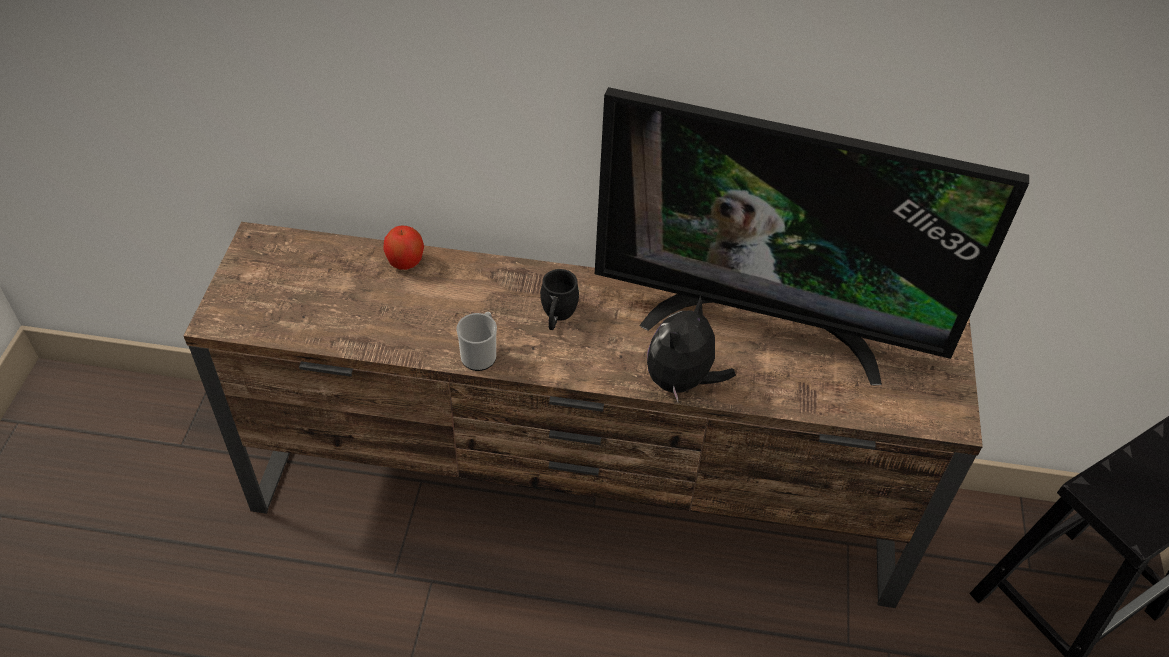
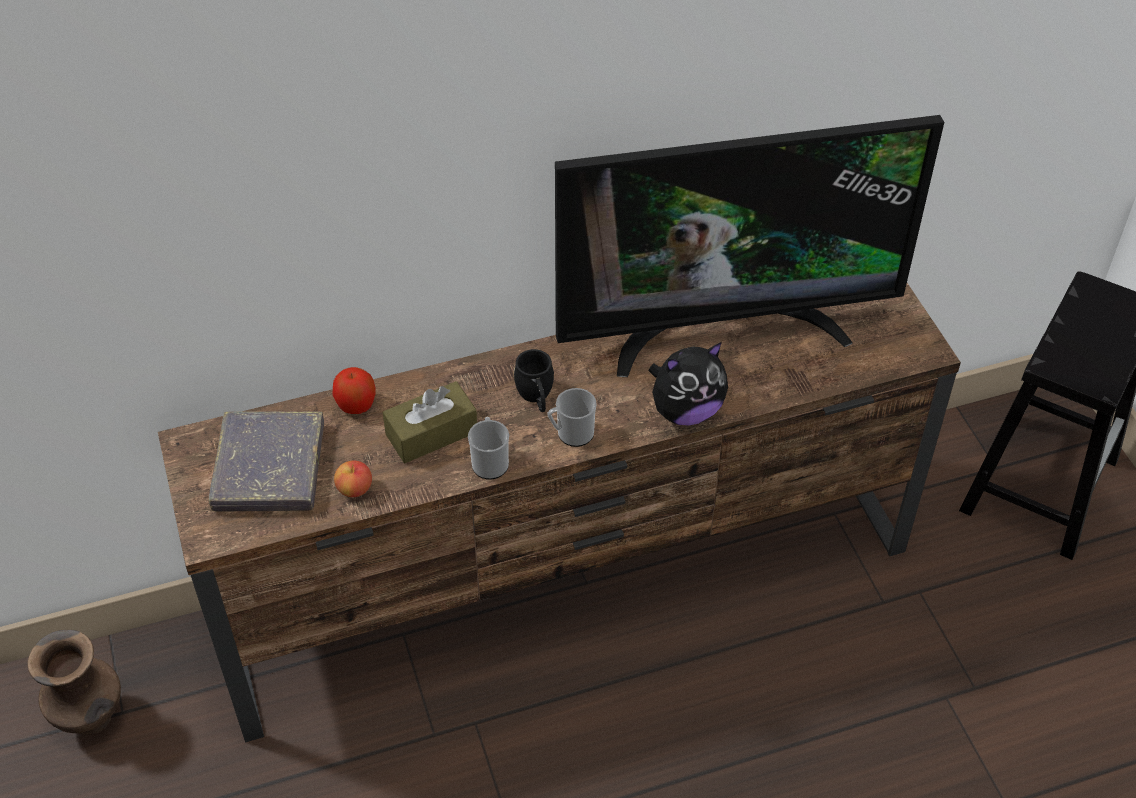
camera: 25 degrees left, 0 degrees up
(157, 440) = (92, 719): none -> brown vase
(302, 284) = (269, 467): none -> grey book
(355, 330) = (354, 489): none -> apple
(449, 310) = (431, 433): none -> brown tissue box
(566, 360) = (571, 434): none -> mug
(682, 381) = (685, 410): plush toy -> plush toy turned 120 degrees counterclockwise

